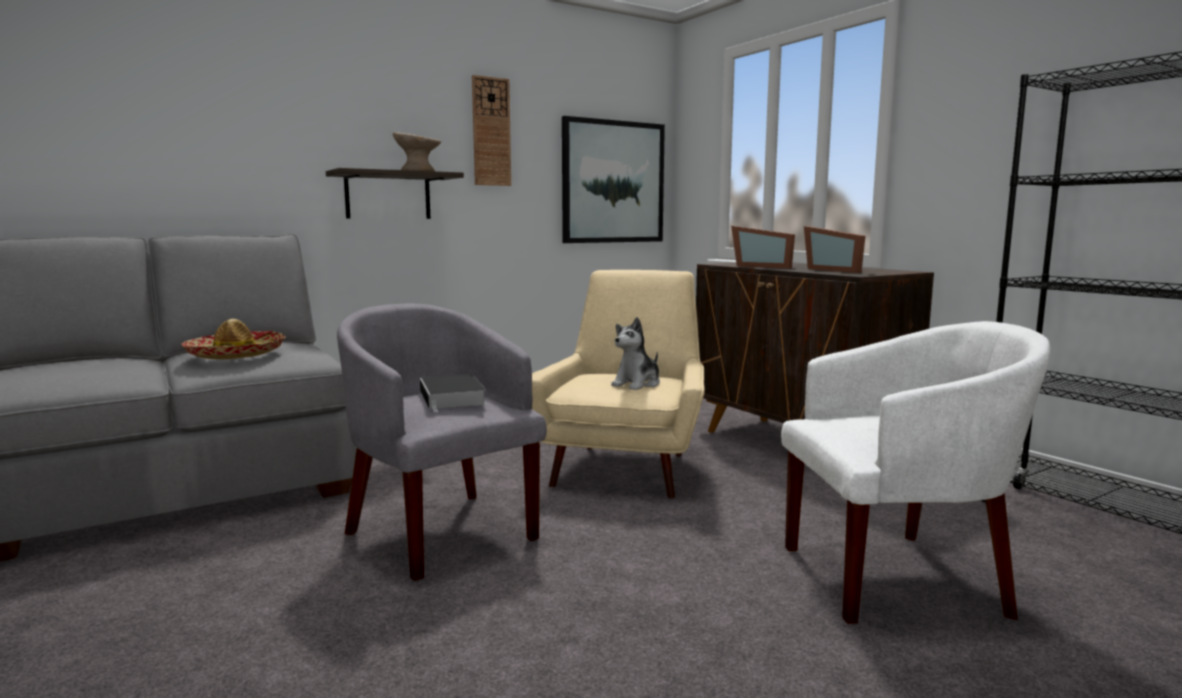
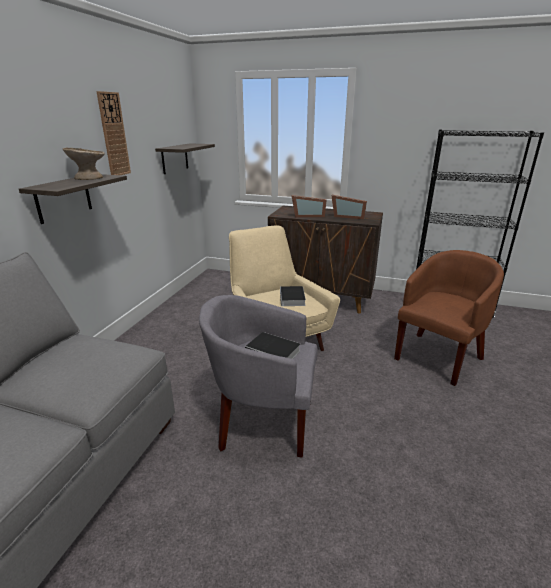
camera: 40 degrees left, 15 degrees up
(236, 355) = (77, 372): hat -> none
(613, 182) = (174, 158): picture -> shelf
(637, 384) = (292, 299): plush toy -> book
(897, 577) = (438, 356): white armchair -> brown armchair

